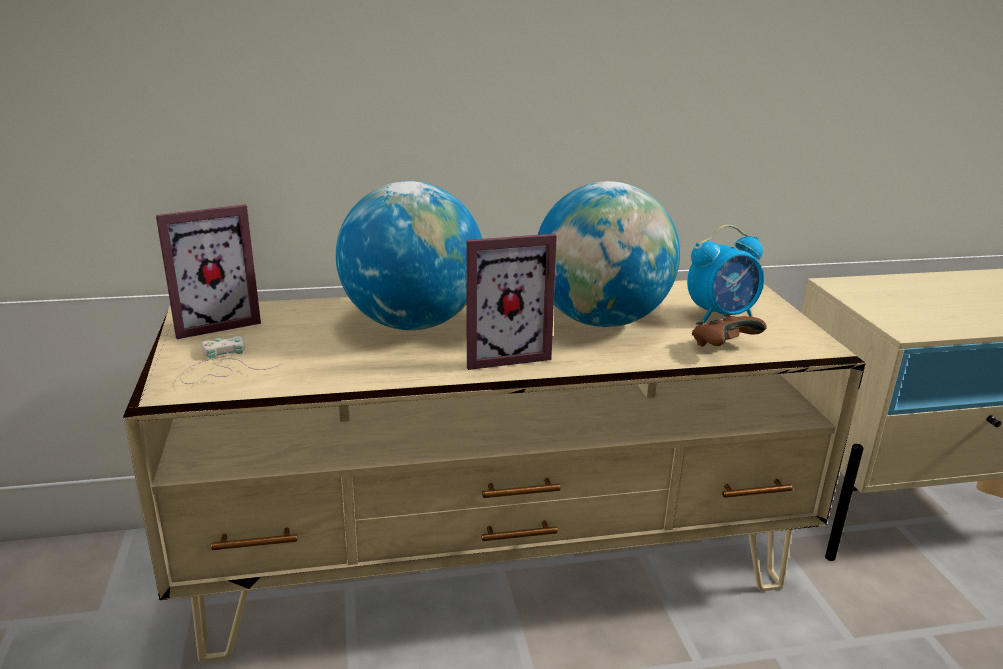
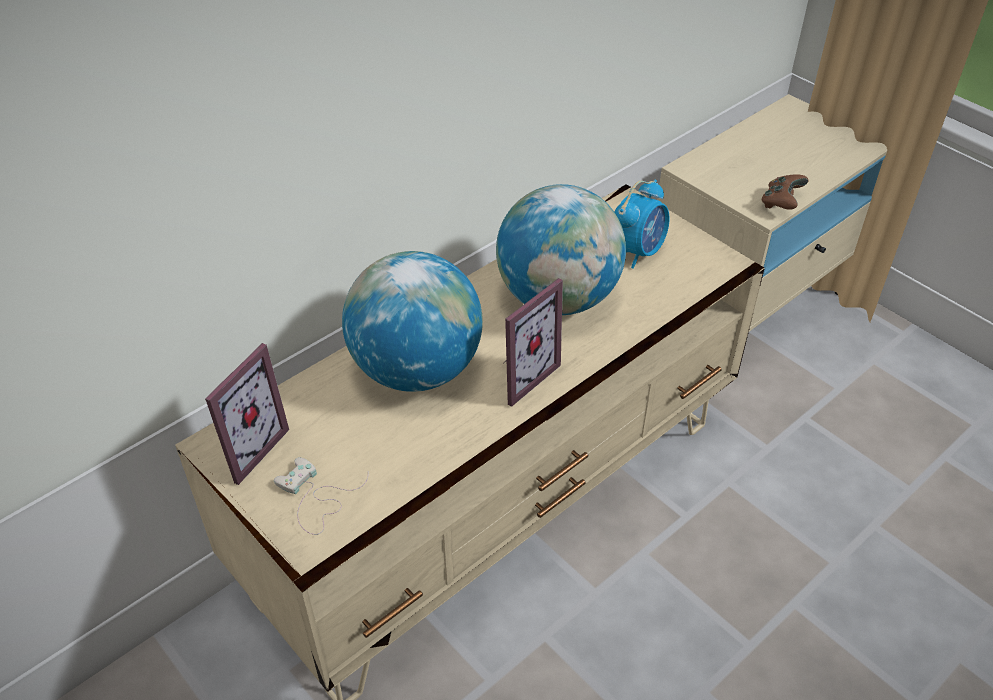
camera: 30 degrees left, 20 degrees up
(723, 347) = (665, 292): brown game controller -> brown game controller (781, 203)

